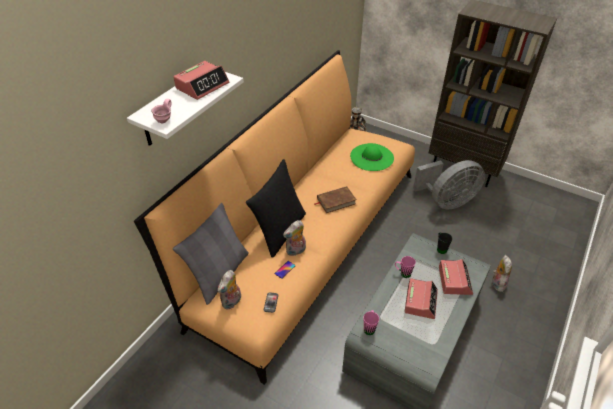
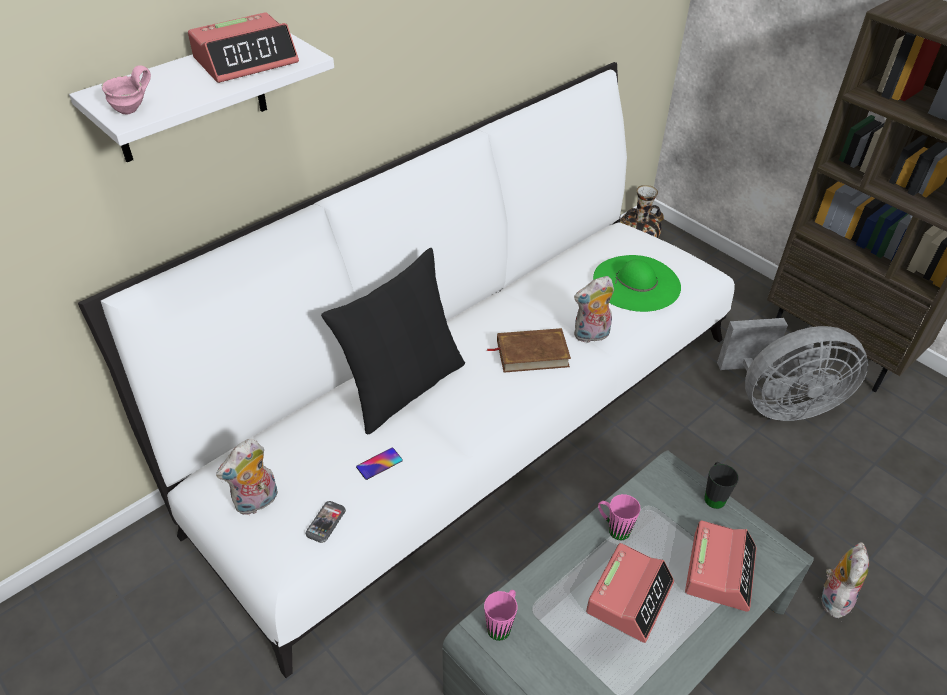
camera: 15 degrees right, 0 degrees up
(219, 273) = (260, 442): grey pillow -> none
(296, 251) = (416, 433): plush toy -> plush toy (591, 336)
(306, 240) = (471, 417): orange sofa -> white sofa

